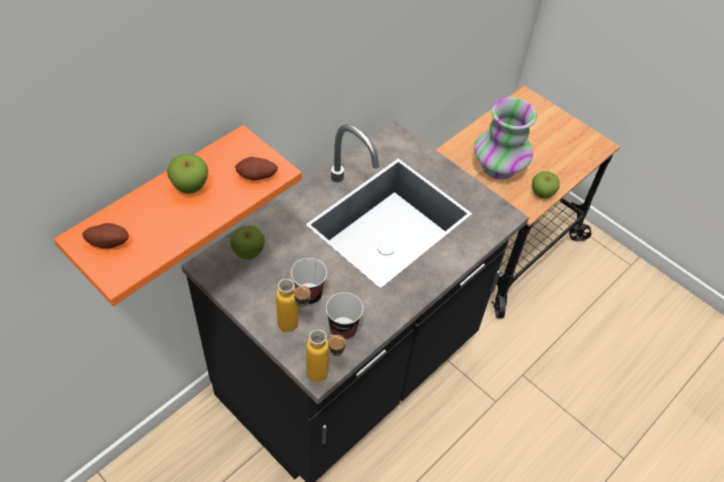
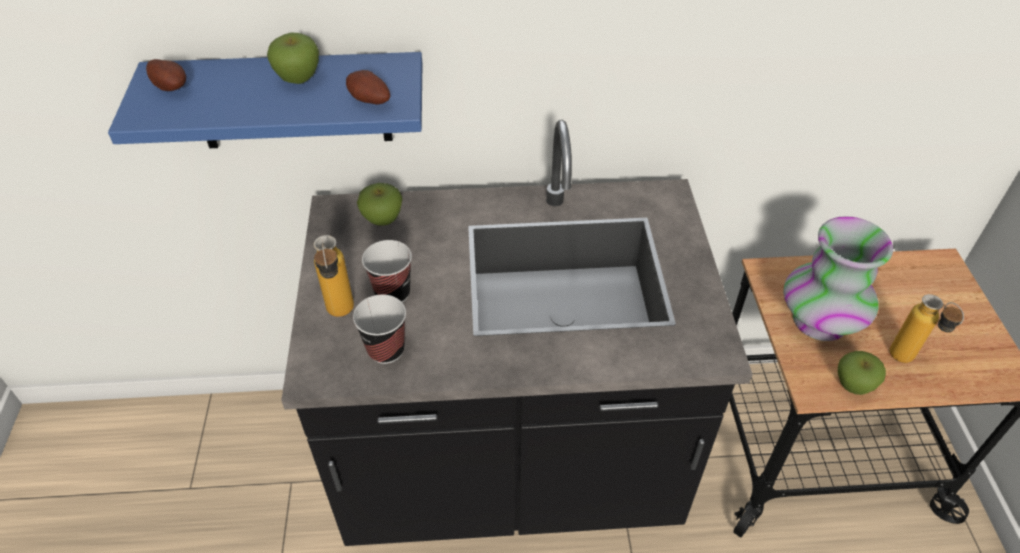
camera: 45 degrees right, 5 degrees down
(161, 205) = (292, 101): orange shelf -> blue shelf
(325, 377) = (313, 384): bottle -> bottle (908, 362)

